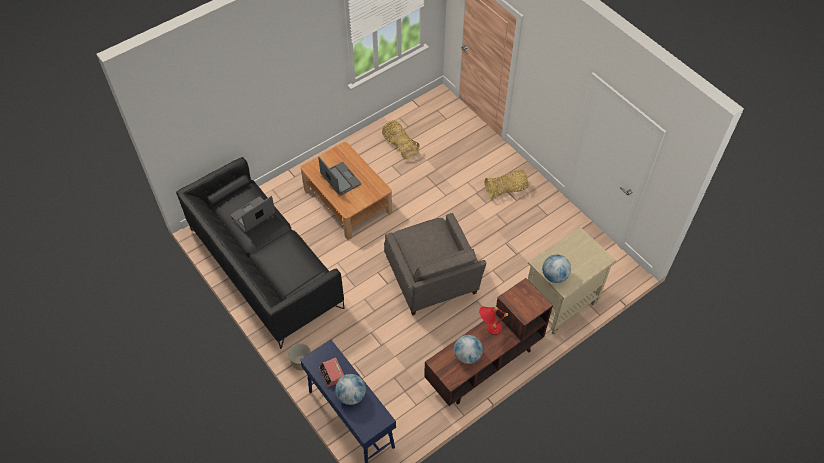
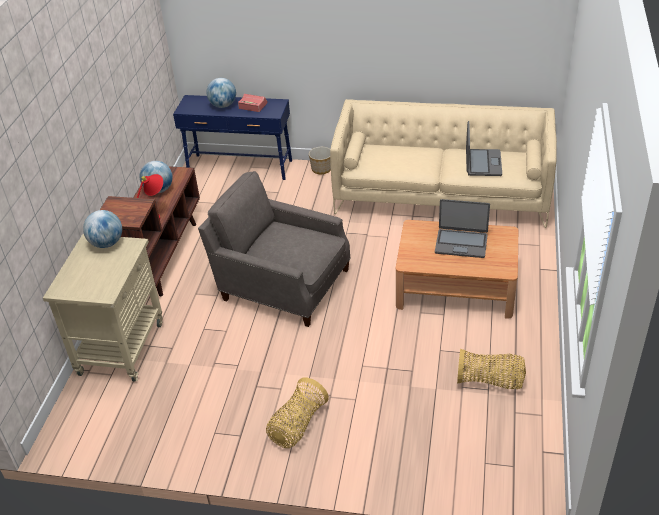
camera: 140 degrees right, 15 degrees down
(265, 268) = (441, 194): black sofa -> beige sofa

